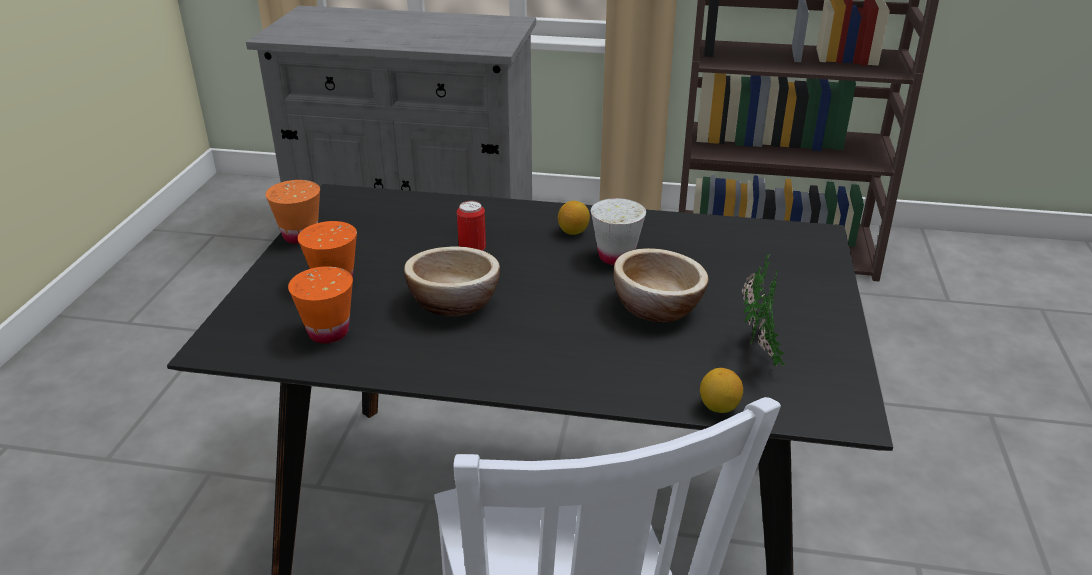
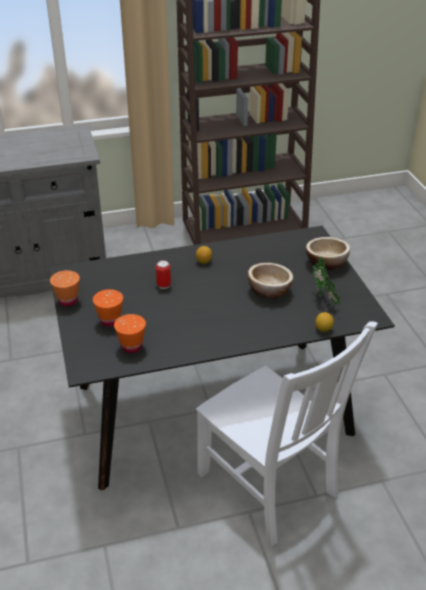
camera: 25 degrees left, 5 degrees up
(454, 302) = (177, 314): bowl -> bowl (326, 263)
(616, 257) = (233, 270): white cup -> none

